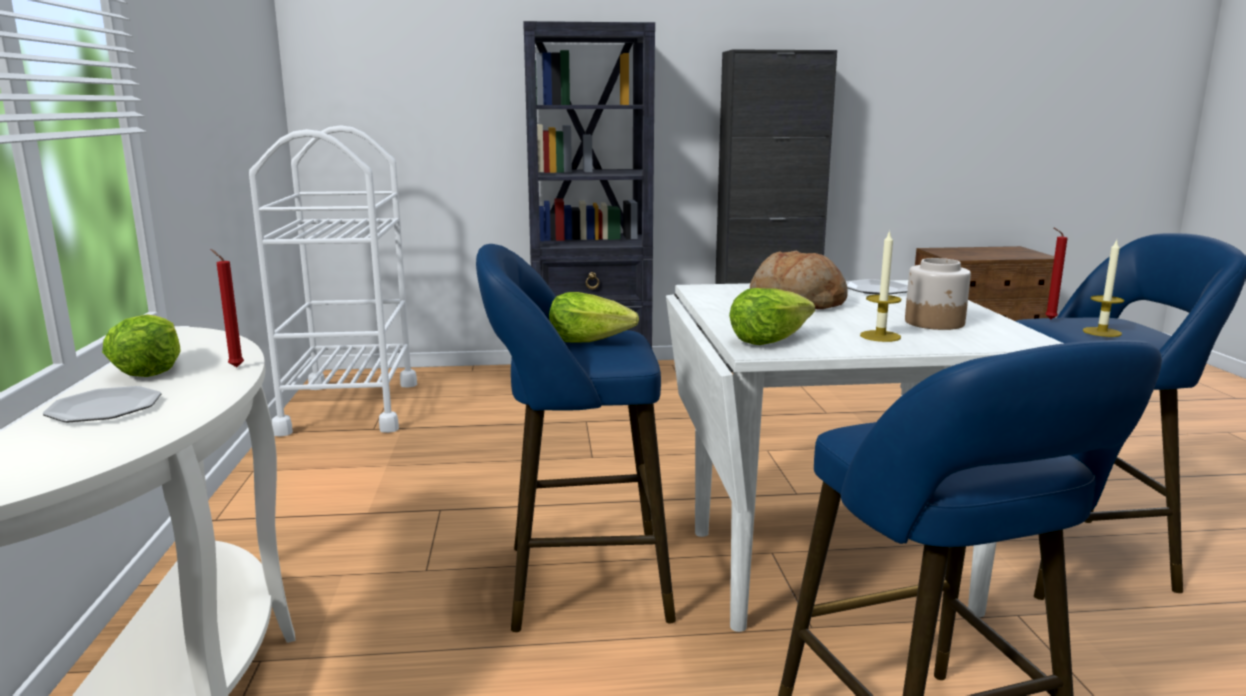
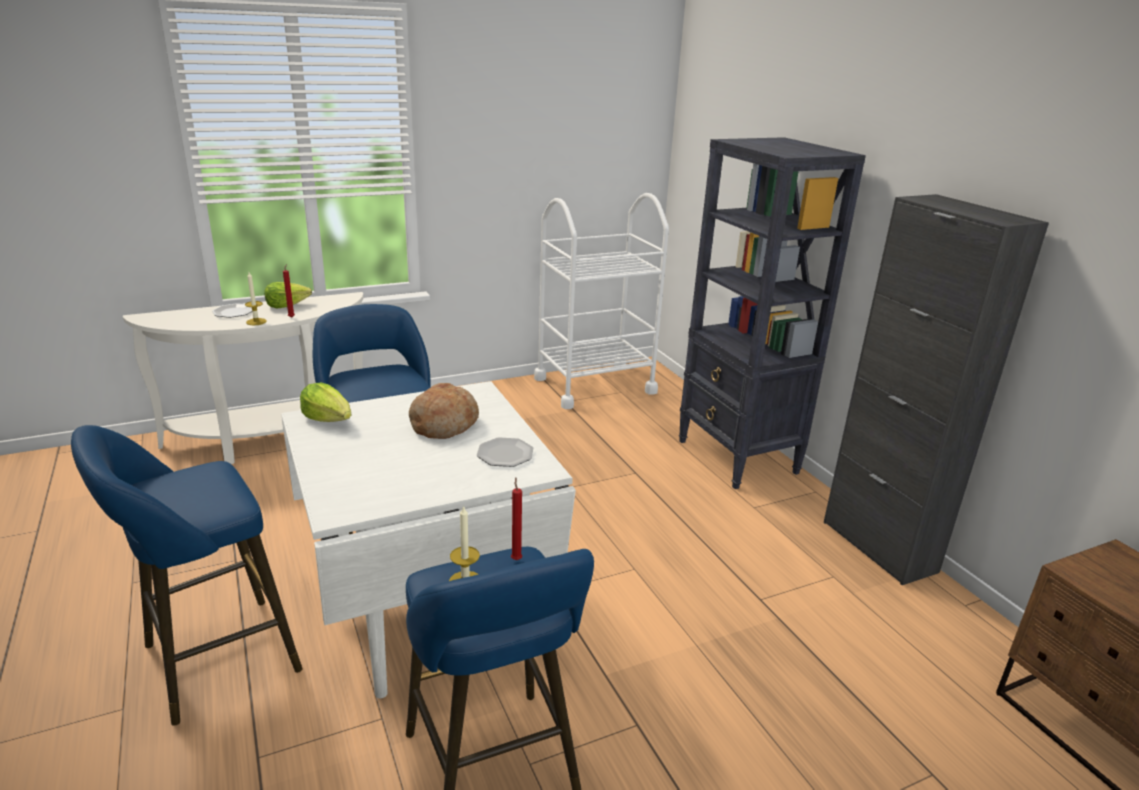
camera: 70 degrees right, 10 degrees up
(589, 340) = (376, 380): lettuce -> none
(880, 336) = (343, 454): candle -> candle (256, 321)
(935, 323) = (389, 476): jar -> none

